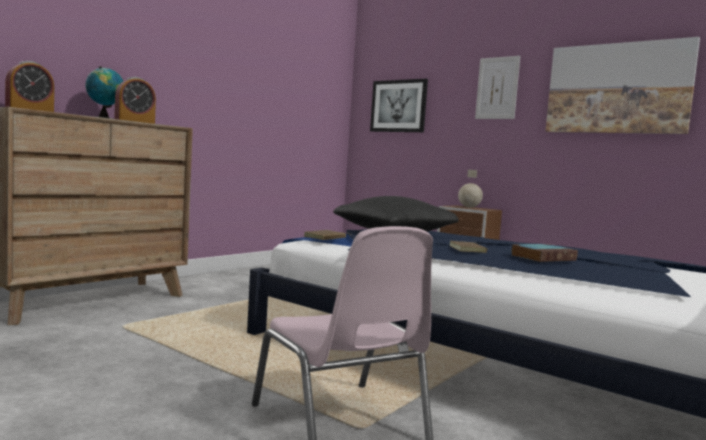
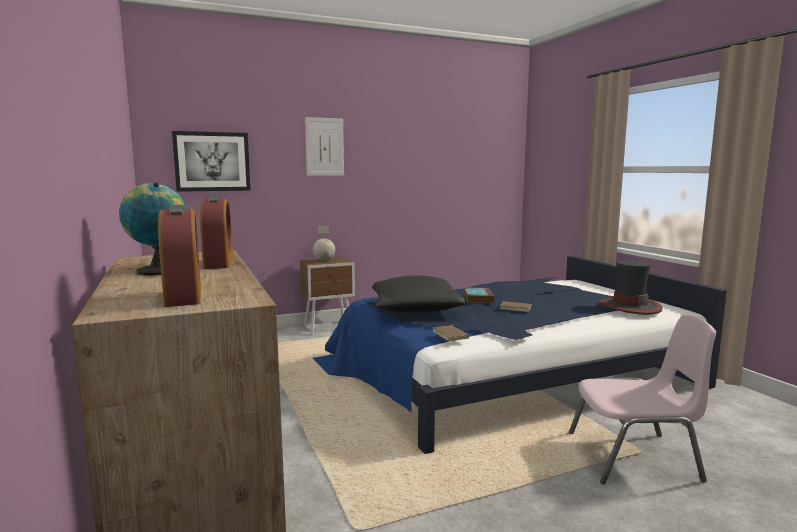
camera: 60 degrees left, 5 degrees up
(543, 257) = (547, 299): book -> book (478, 298)
(617, 88) = (418, 152): picture -> none
(624, 286) = (629, 307): none -> hat

